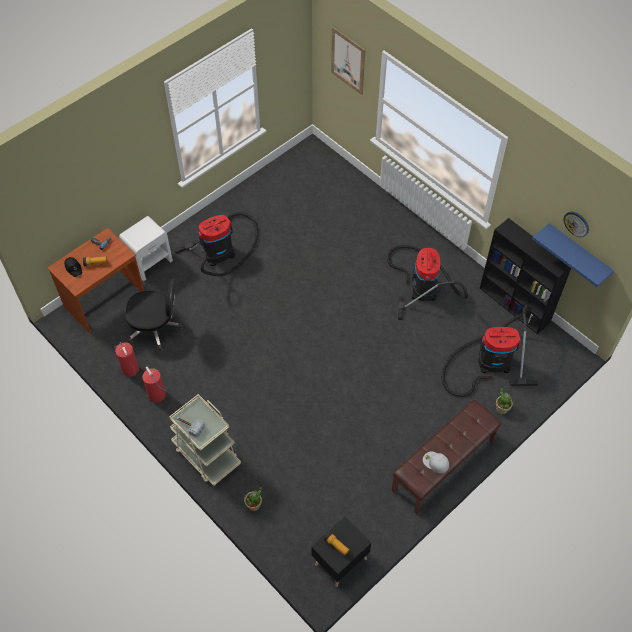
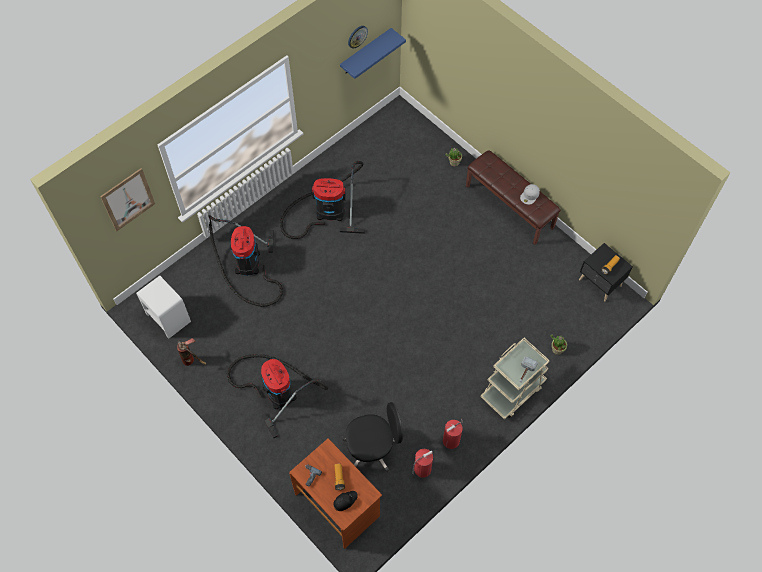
camera: 90 degrees left, 5 degrees up
(150, 262) = (288, 462): white nightstand -> white nightstand (168, 317)
(156, 328) = (373, 448): black office chair -> black office chair turned 75 degrees clockwise
(254, 188) = (192, 361): none -> fire extinguisher
(490, 363) = (410, 167): vacuum cleaner -> vacuum cleaner (248, 266)
(515, 305) = (350, 143): black bookcase -> none

